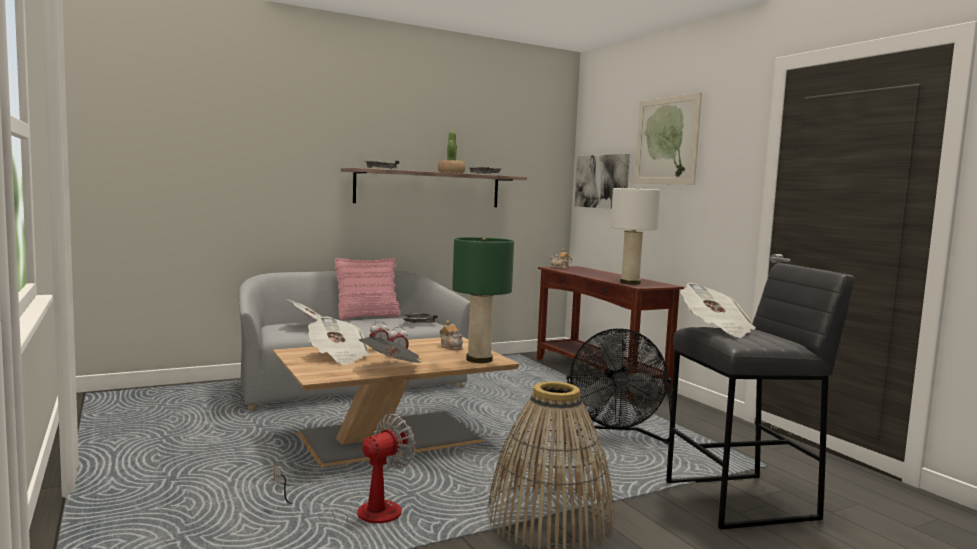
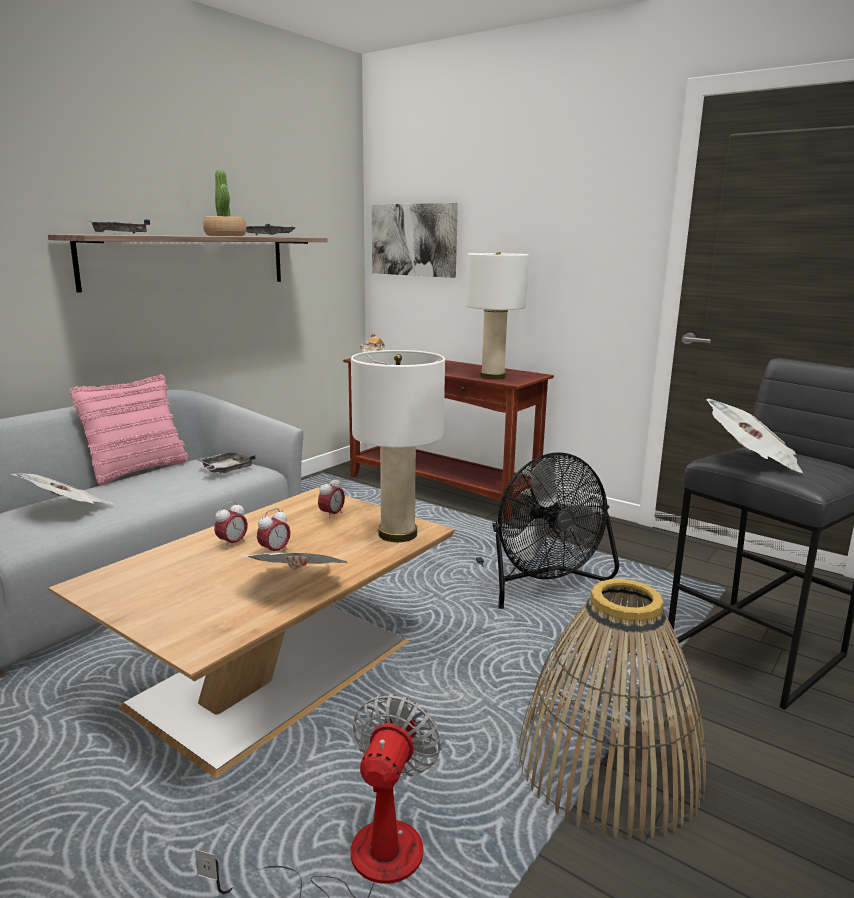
camera: 25 degrees left, 10 degrees up
(338, 357) = (185, 579): newspaper -> none
(451, 347) = (332, 515): teapot -> alarm clock
(479, 360) = (398, 534): green table lamp -> white table lamp
(666, 141) = (517, 186): picture -> none

